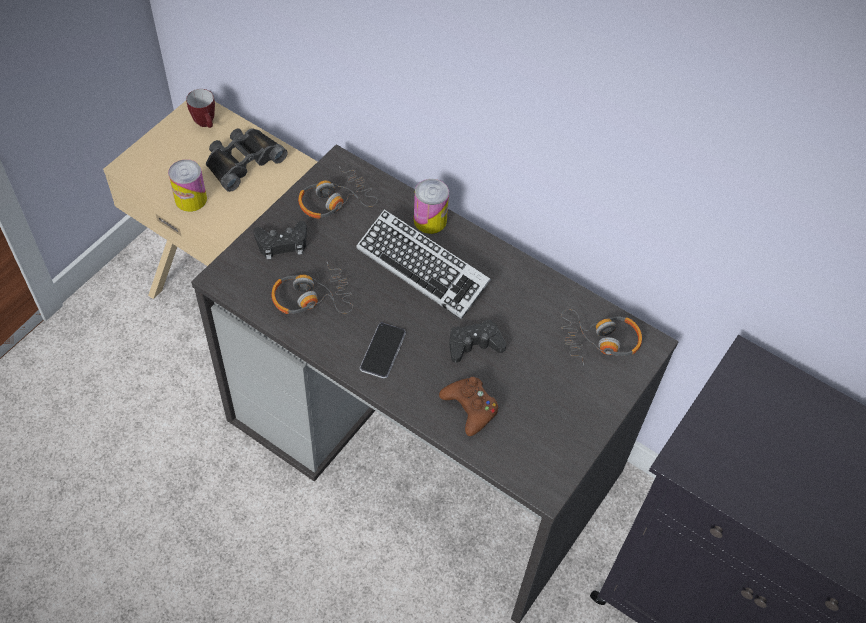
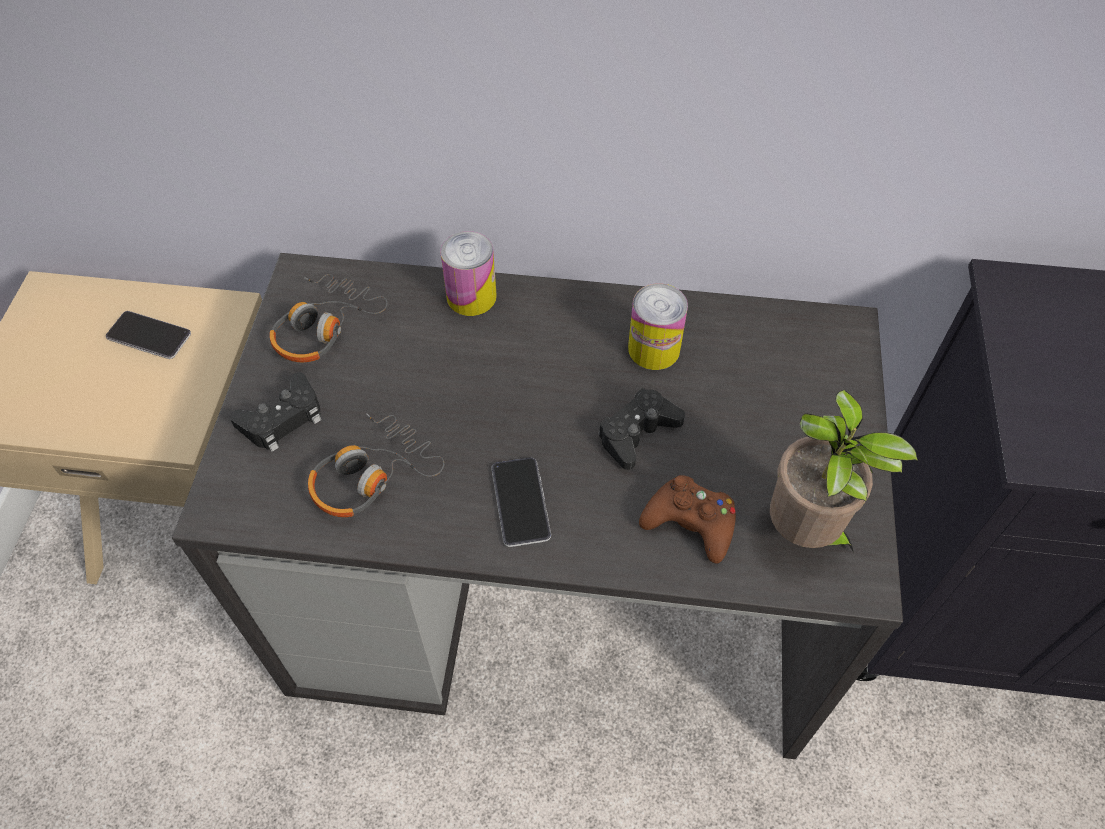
camera: 25 degrees left, 0 degrees up
(191, 199) = (99, 421): can -> can (654, 349)
(206, 124) = (68, 309): mug -> none
(242, 161) = (149, 336): black binoculars -> phone
(422, 268) = (502, 363): keyboard -> none
(532, 446) = (805, 533): none -> potted plant
(600, 341) = (788, 351): headphones -> none

